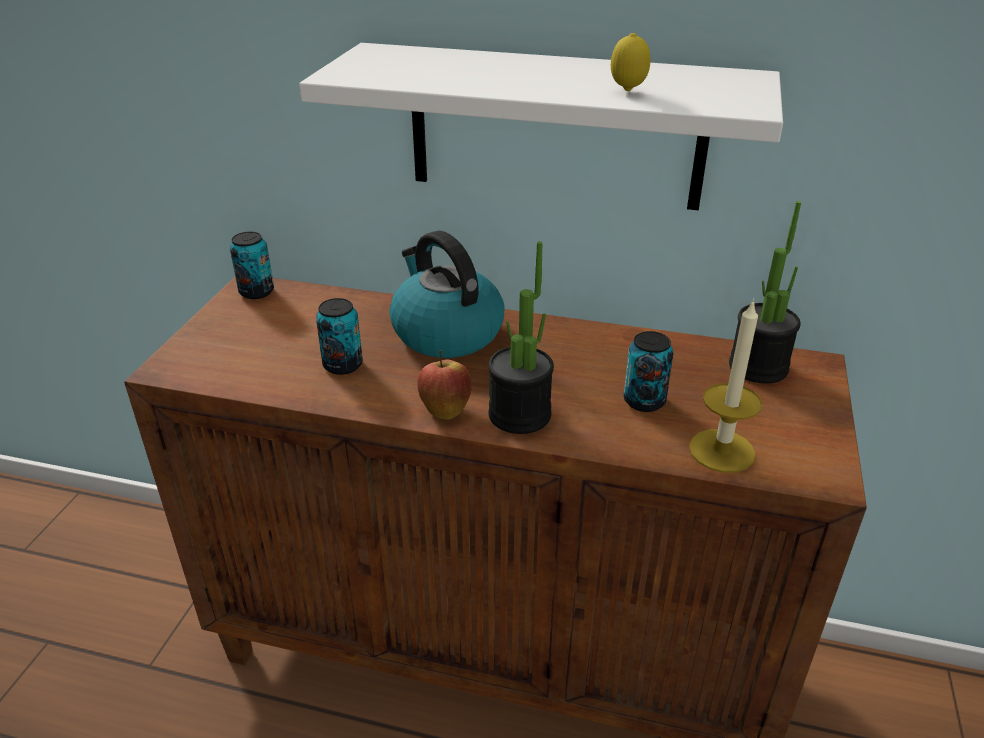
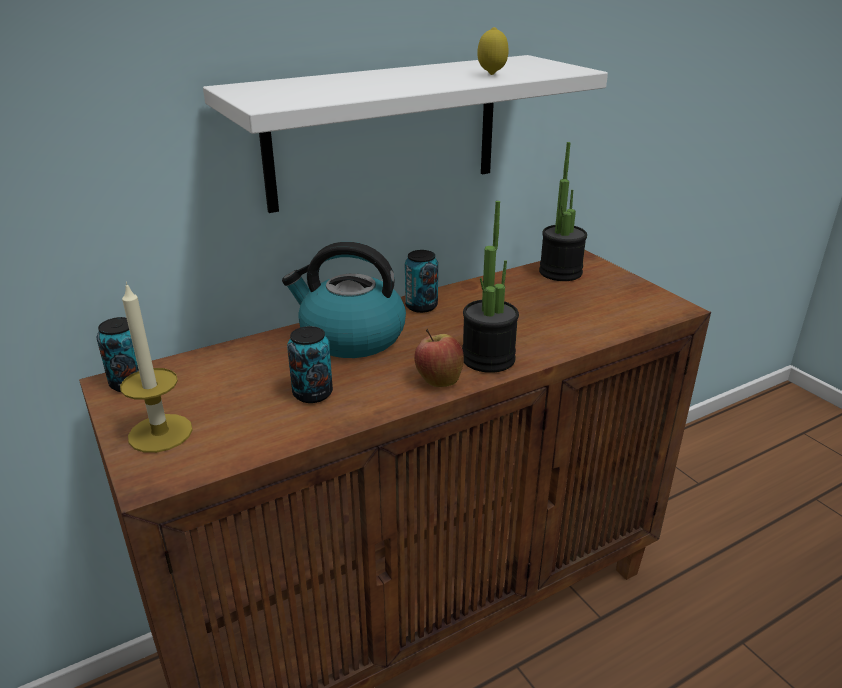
camera: 45 degrees left, 5 degrees down
(644, 401) = (539, 316): can -> can (421, 306)
(721, 451) = (617, 320): candle -> candle (160, 433)

